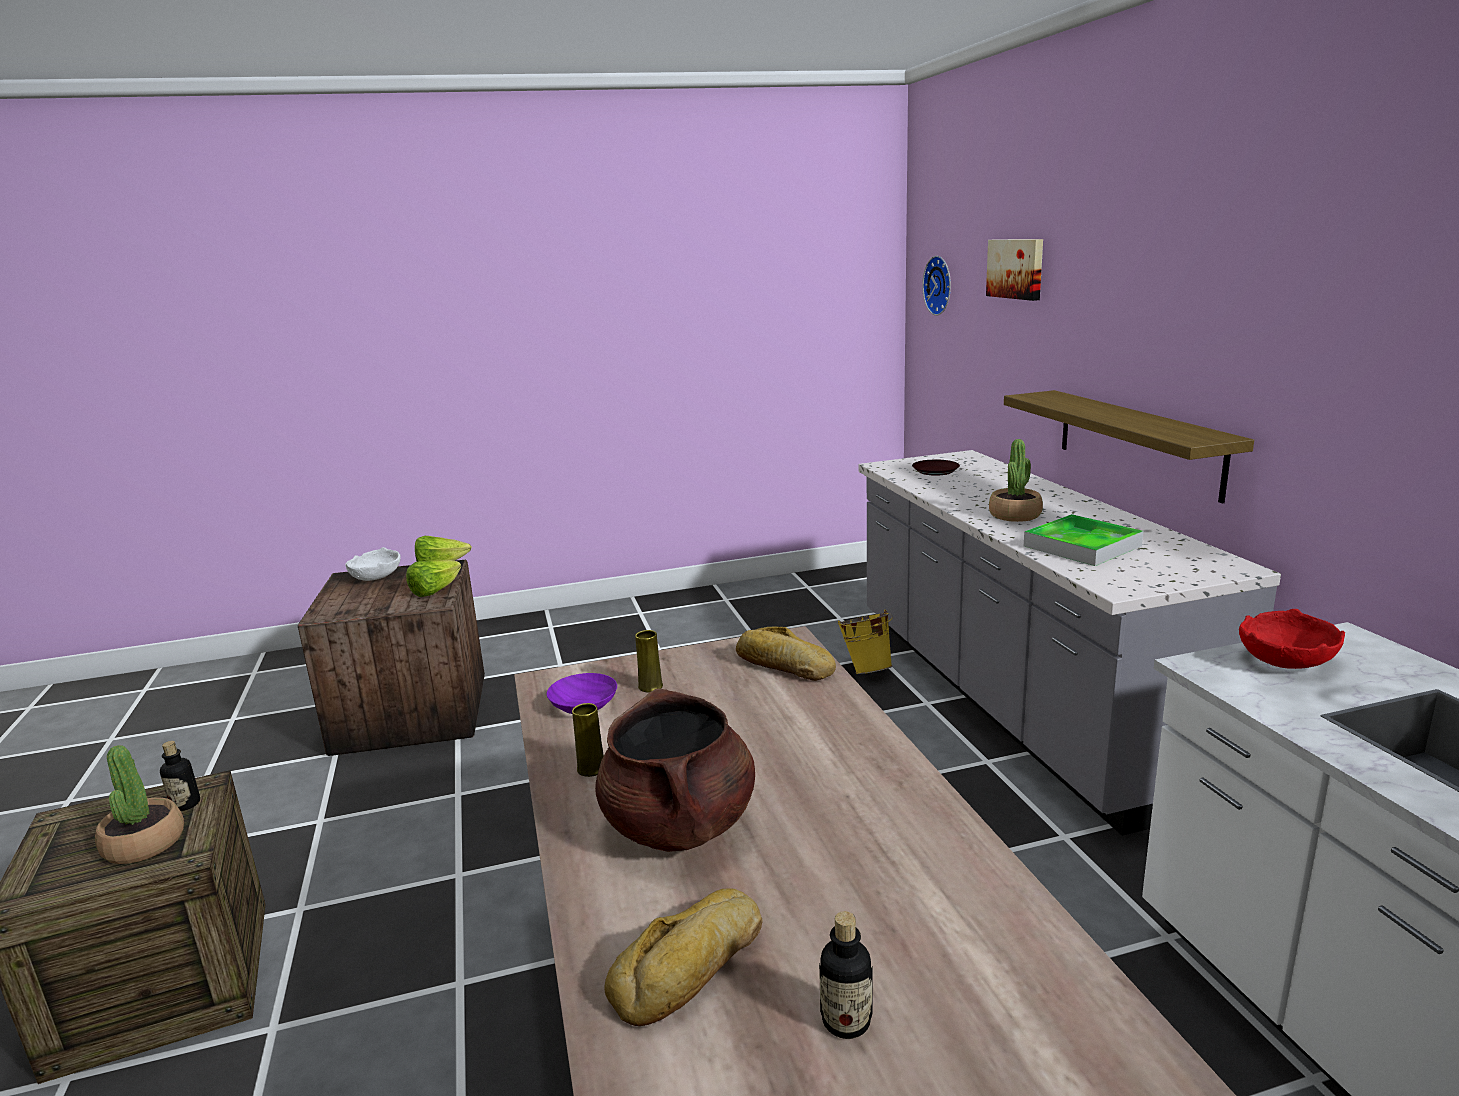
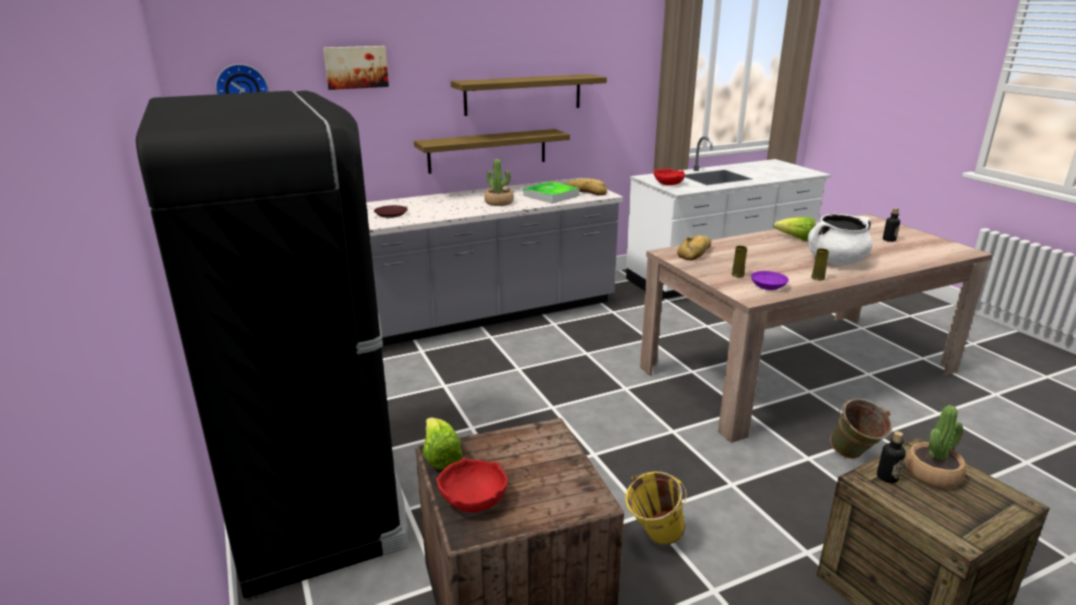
camera: 100 degrees left, 5 degrees up
(375, 577) = (474, 500): white bowl -> red bowl
(423, 1053) = (854, 457): none -> green bucket
(435, 591) = (522, 438): lettuce -> lettuce (796, 239)
(599, 627) = (316, 498): none -> black fridge
(679, 825) = (836, 261): brown cooking pot -> white cooking pot
(693, 968) = (895, 254): bread -> bread (586, 192)
(866, 670) = (442, 355): yellow bucket -> yellow bucket (653, 539)
(1205, 349) = (523, 94): none -> shelf

